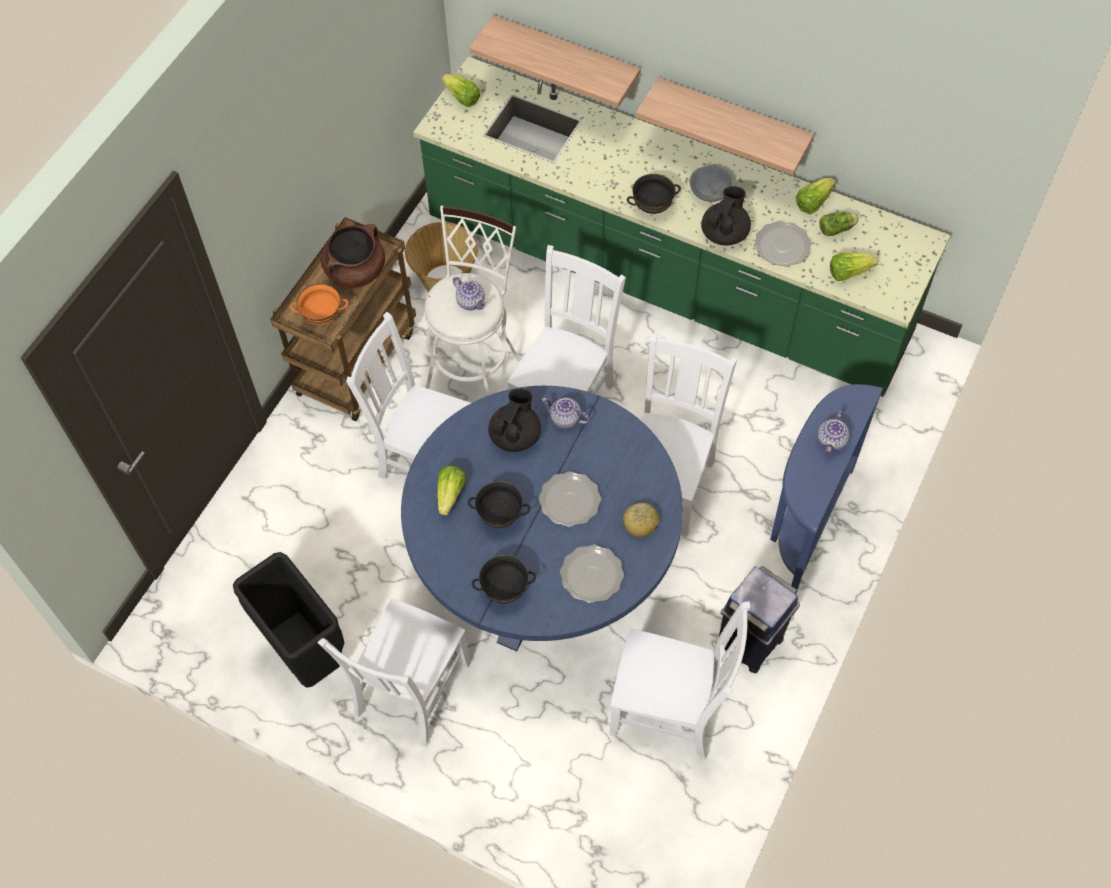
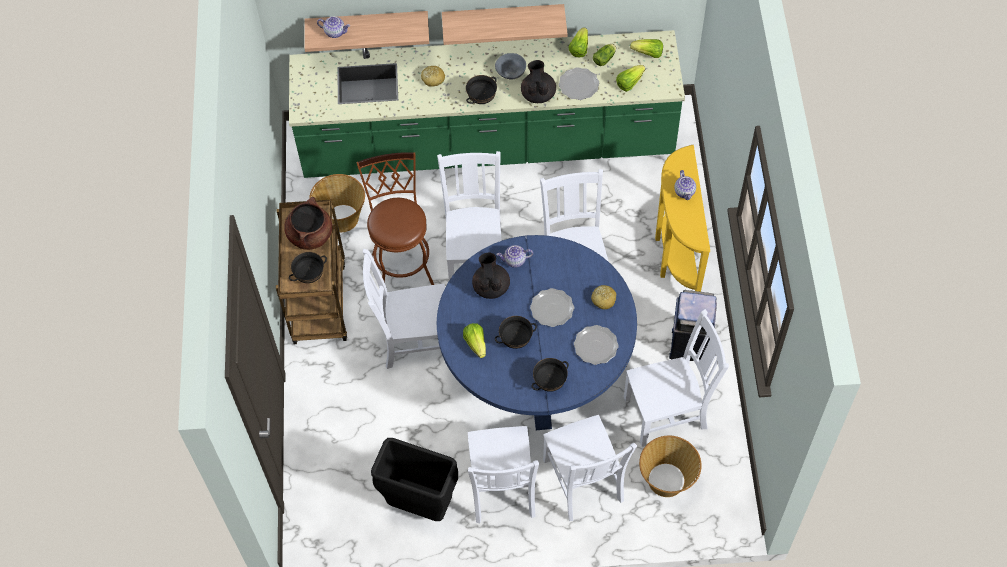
camera: 30 degrees left, 0 degrees up
(322, 316) = (309, 275): orange bowl -> black bowl
(461, 98) = (305, 85): lettuce -> lettuce (648, 53)
(471, 301) = (402, 217): teapot -> teapot (335, 32)
(475, 370) = (403, 266): white stool -> brown stool
(510, 739) = (584, 483): none -> white chair
(611, 157) = (433, 79): none -> bread
(612, 795) = (667, 480): none -> basket
(804, 524) = (675, 257): blue console table -> yellow console table

